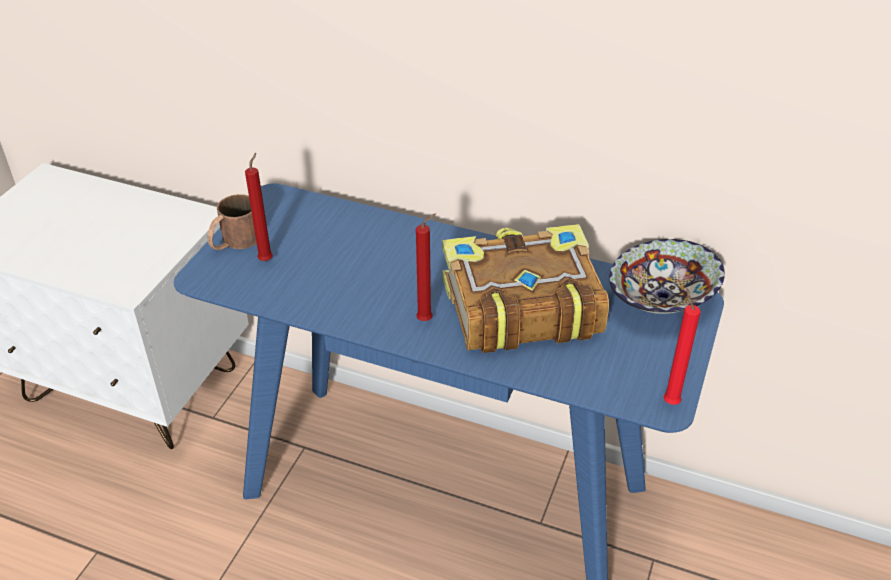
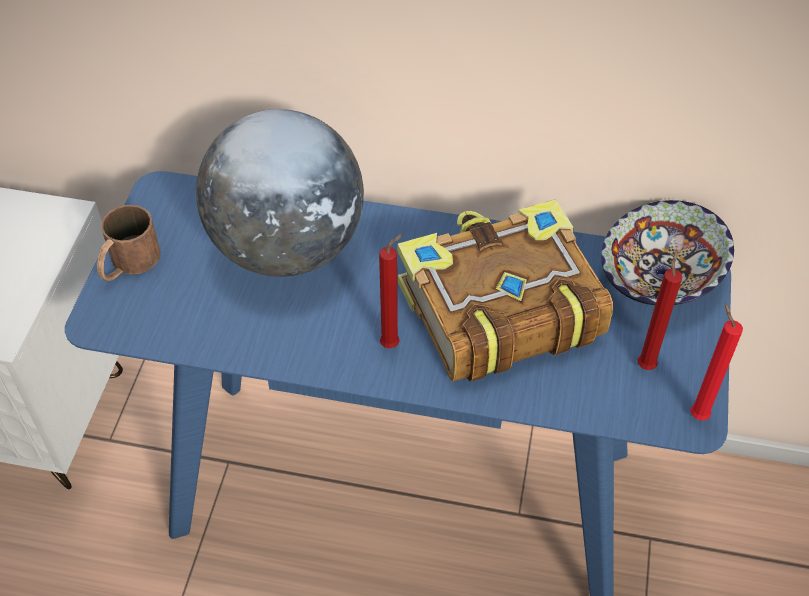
camera: 10 degrees left, 10 degrees up
(267, 259) = (175, 284): red candle -> red candle (646, 364)
(361, 245) = (287, 247): none -> globe

